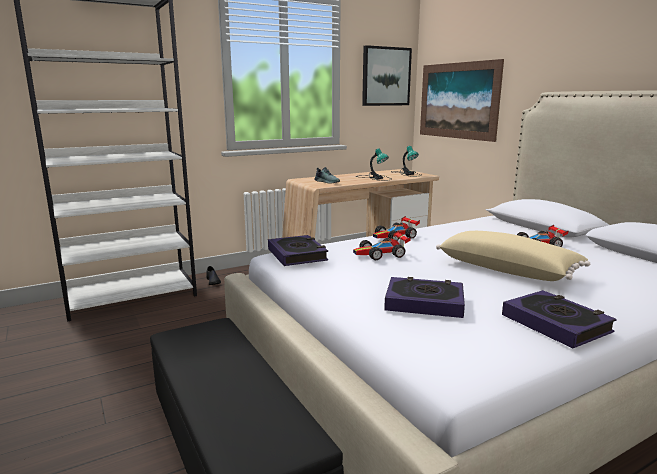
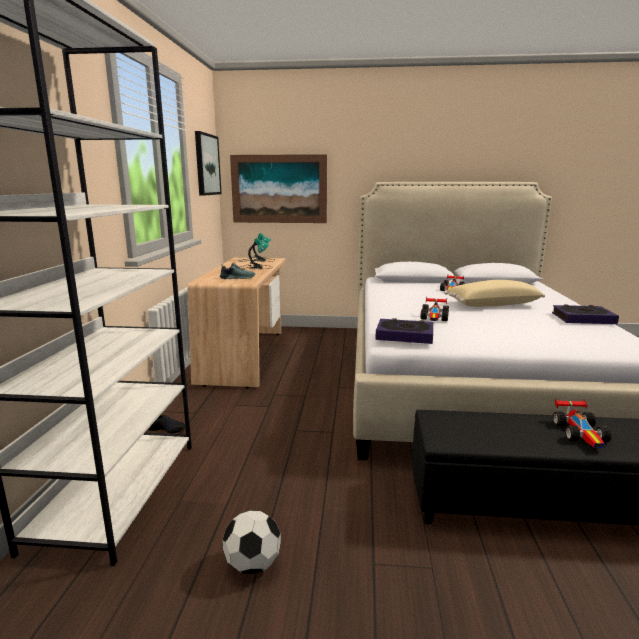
camera: 55 degrees left, 0 degrees up
(82, 356) = (253, 564): none -> football
(395, 237) = (390, 306): toy car -> toy car (581, 433)
(424, 302) = (536, 331): book -> none

